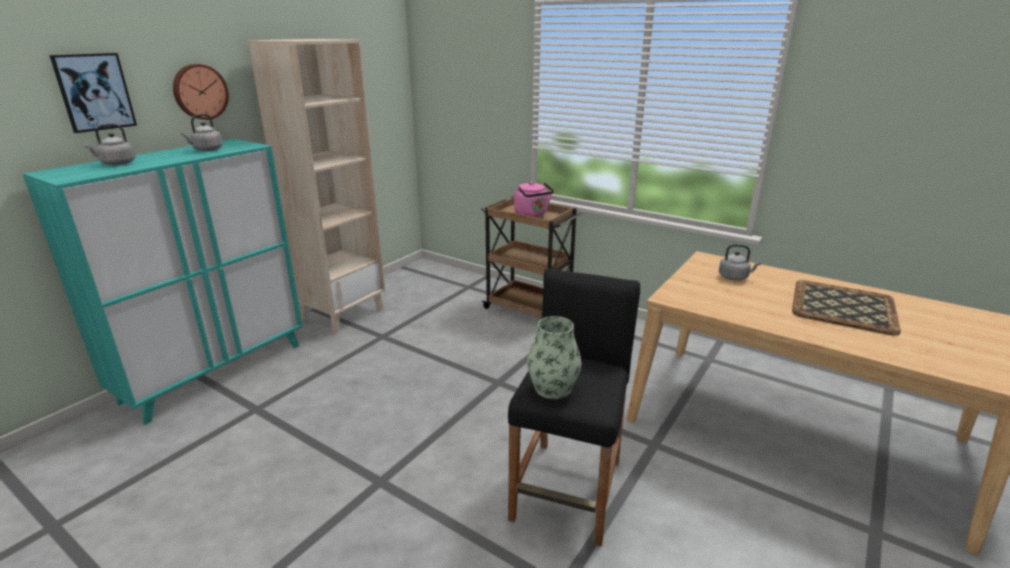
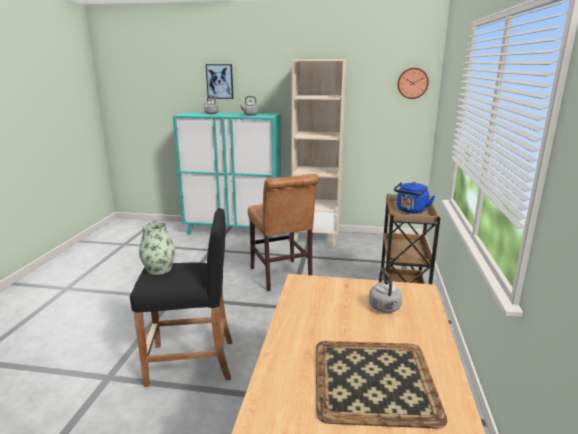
camera: 65 degrees right, 5 degrees down
(199, 91) = (268, 86): wall clock -> wall clock (412, 83)
(419, 367) = (282, 277): none -> brown chair
(532, 214) = (411, 211): pink kettle -> blue kettle

